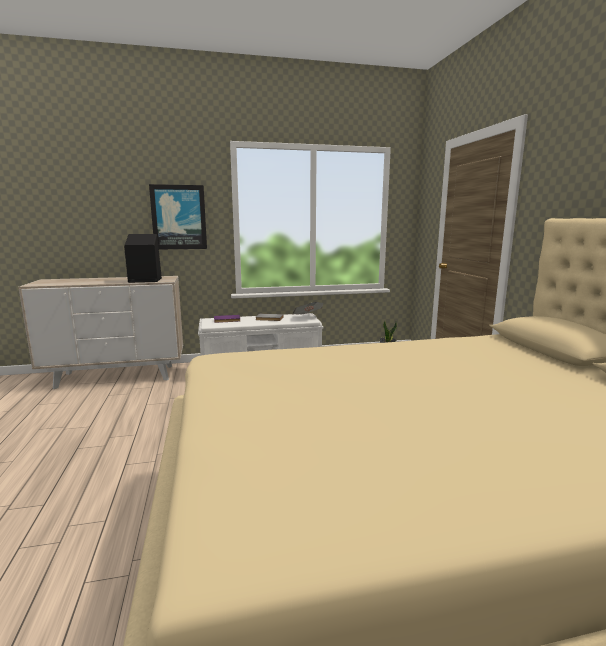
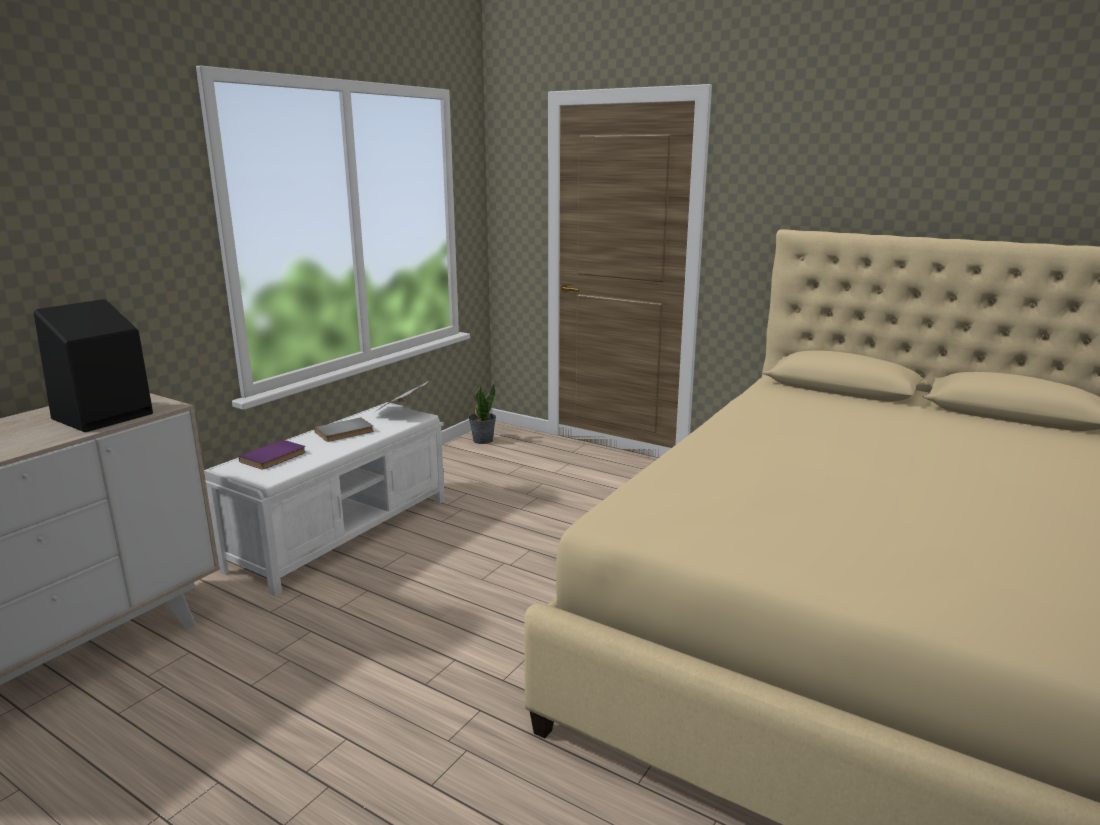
camera: 45 degrees left, 5 degrees up
(179, 217) = (107, 248): picture -> none

